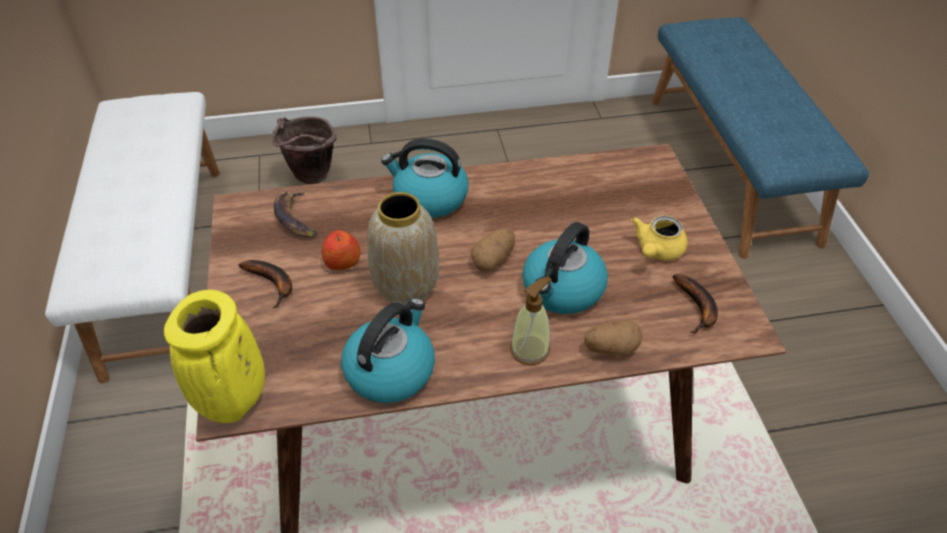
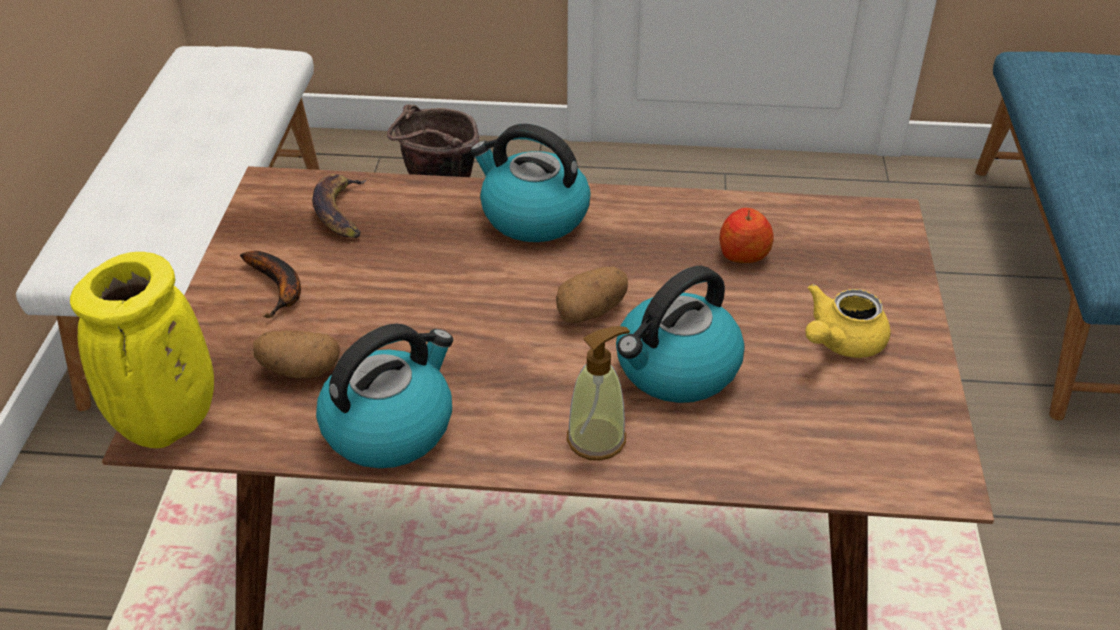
camera: 15 degrees right, 5 degrees down
(342, 262) = (381, 277): apple -> apple (743, 254)
(405, 285) = (453, 321): vase -> none
(611, 348) = (718, 461): potato -> potato (298, 370)
(698, 308) = (874, 432): banana -> none

